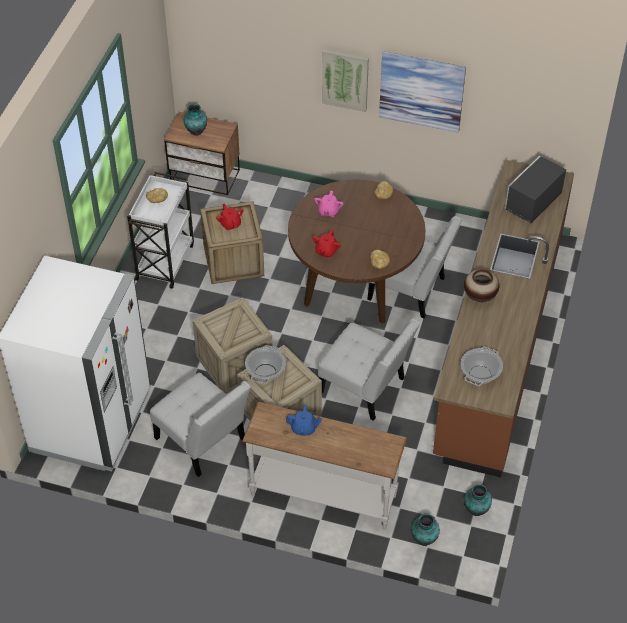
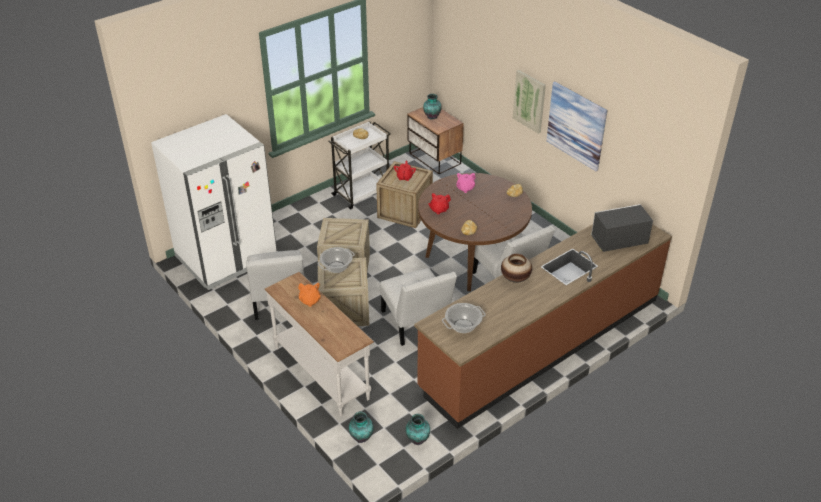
camera: 35 degrees right, 10 degrees down
(304, 428) = (310, 301): blue teapot -> orange teapot

